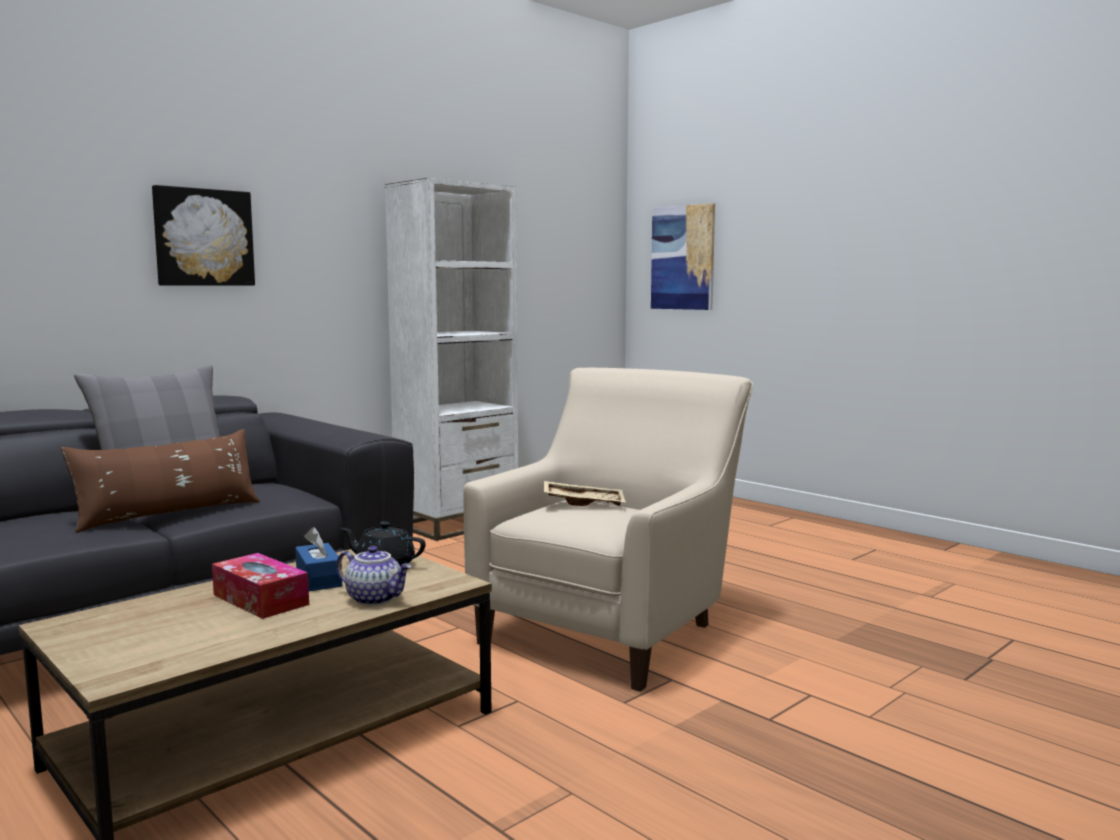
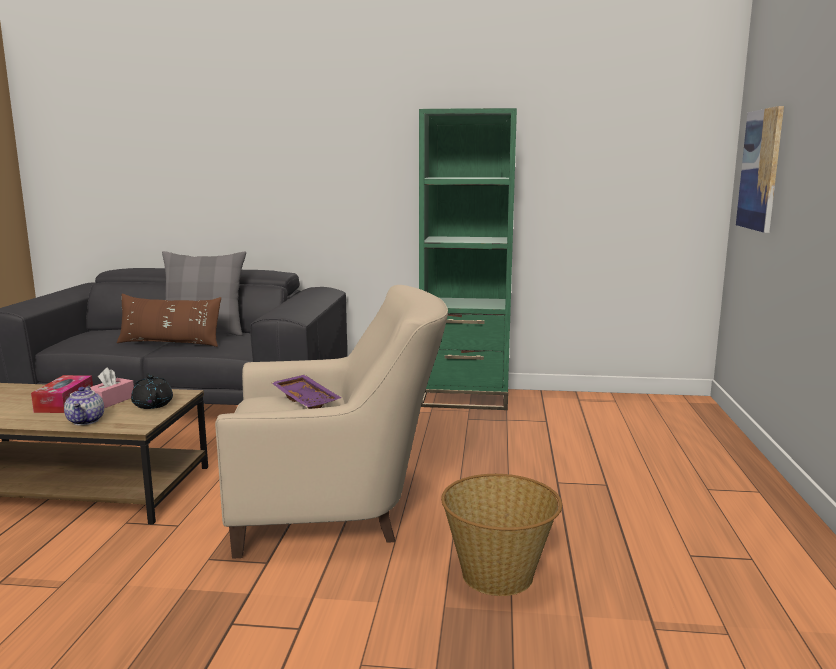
camera: 50 degrees right, 5 degrees up
(203, 237) = (285, 163): picture -> none
(318, 579) = (111, 401): blue tissue box -> pink tissue box
(457, 523) = (464, 398): white bookcase -> green bookcase
(583, 503) = (307, 400): beige tray -> purple tray
(810, 610) = (499, 575): none -> basket

